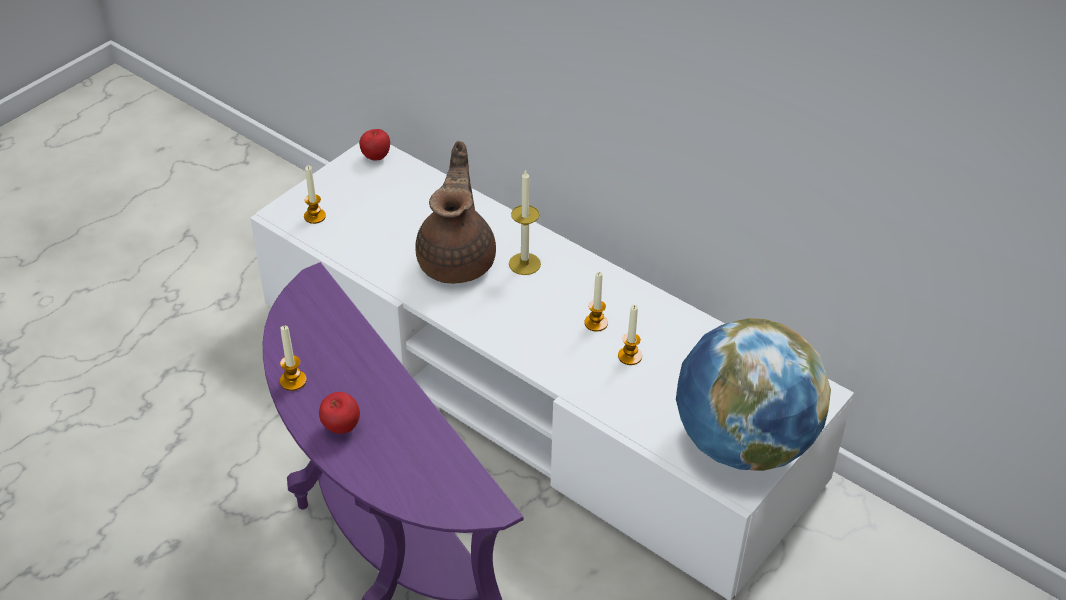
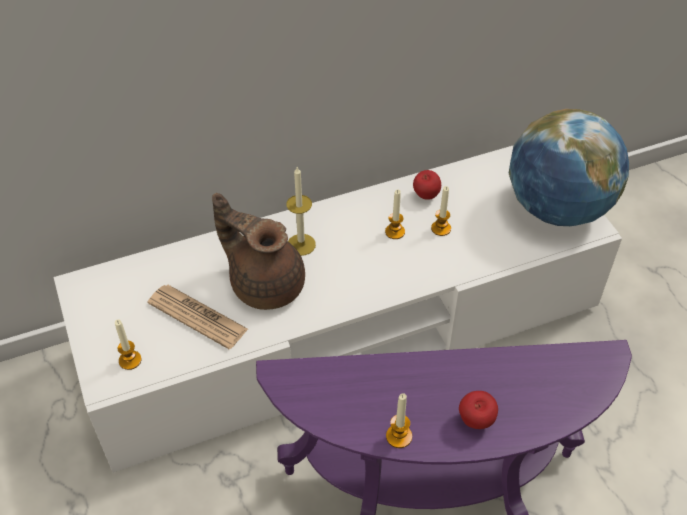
camera: 60 degrees left, 5 degrees up
(376, 157) = (89, 285): apple -> apple (425, 196)
(388, 234) = (197, 316): none -> newspaper

